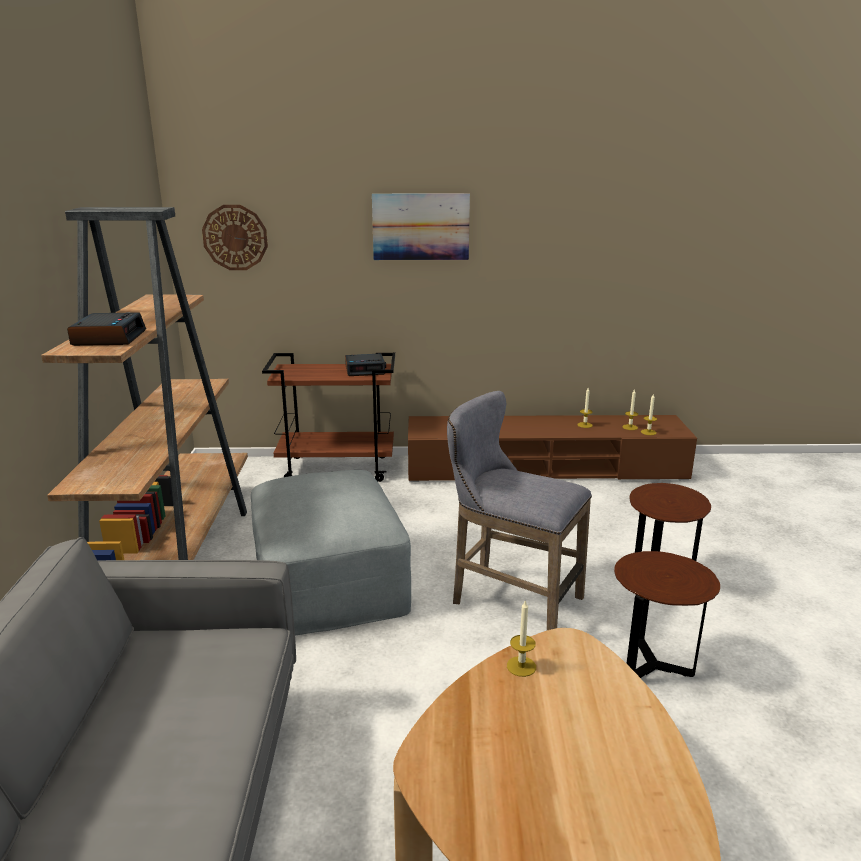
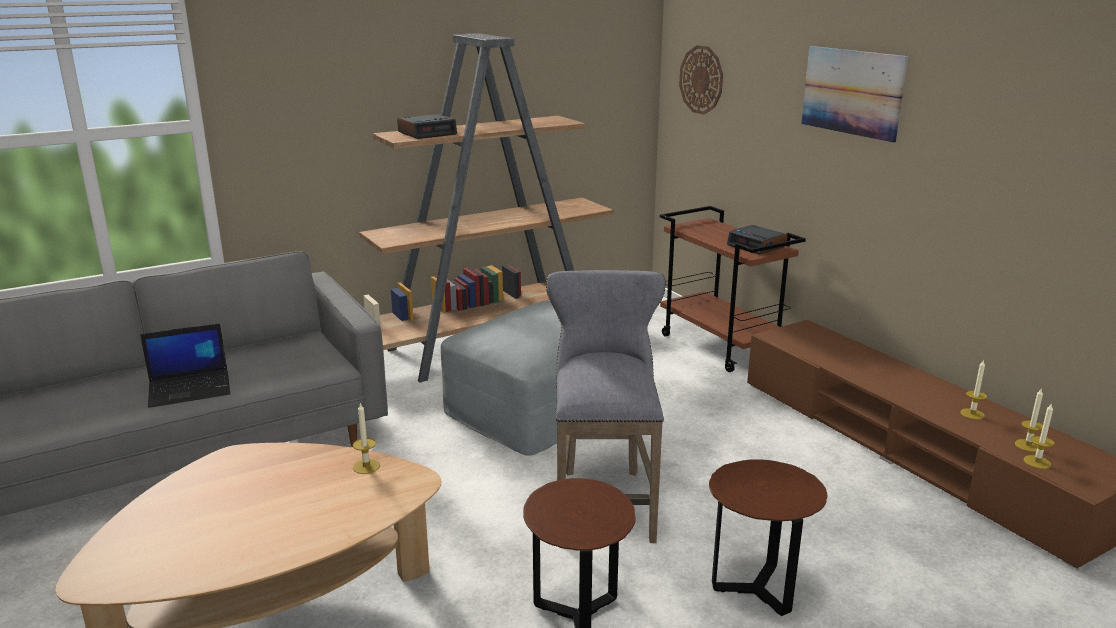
camera: 60 degrees right, 0 degrees up
(176, 780) = (191, 389): none -> laptop

